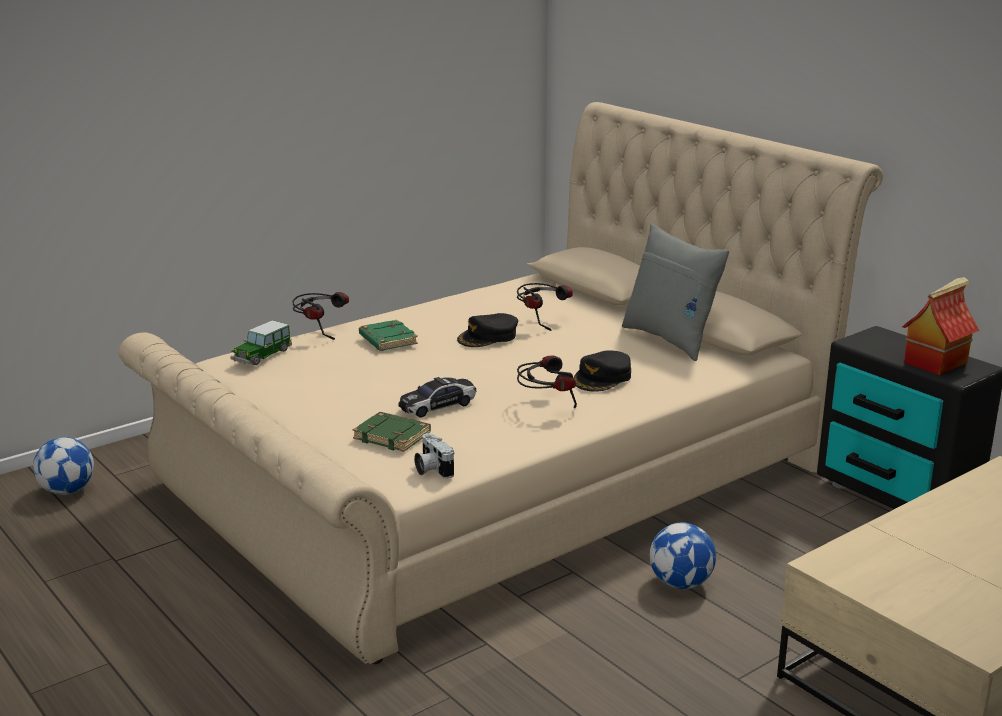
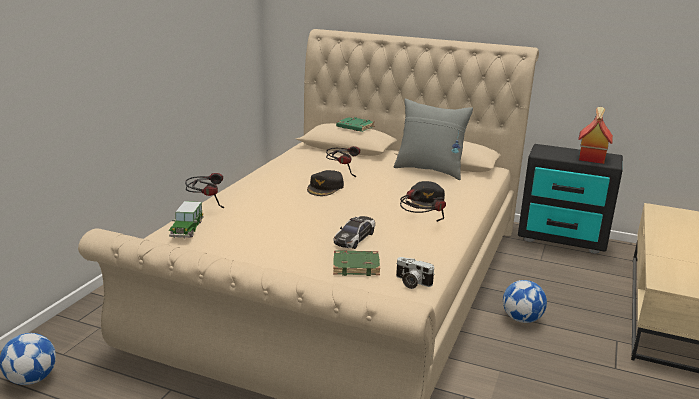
camera: 30 degrees left, 0 degrees up
(387, 340) = (264, 201): green book -> green book (354, 127)

